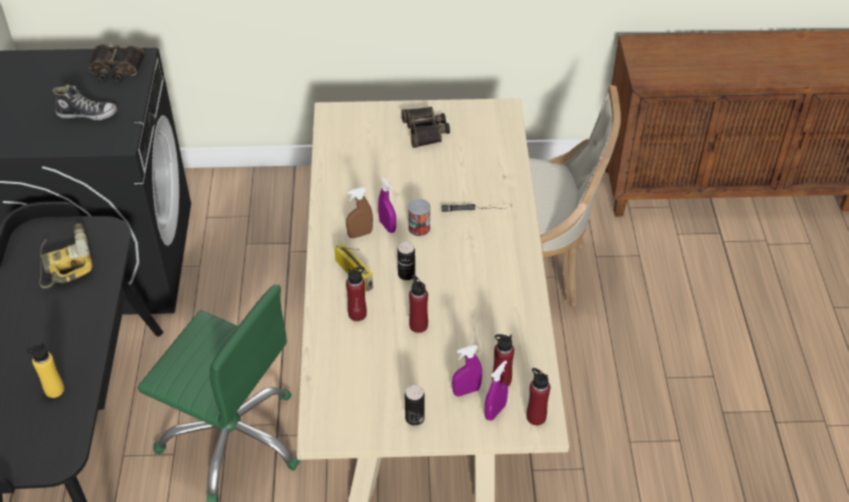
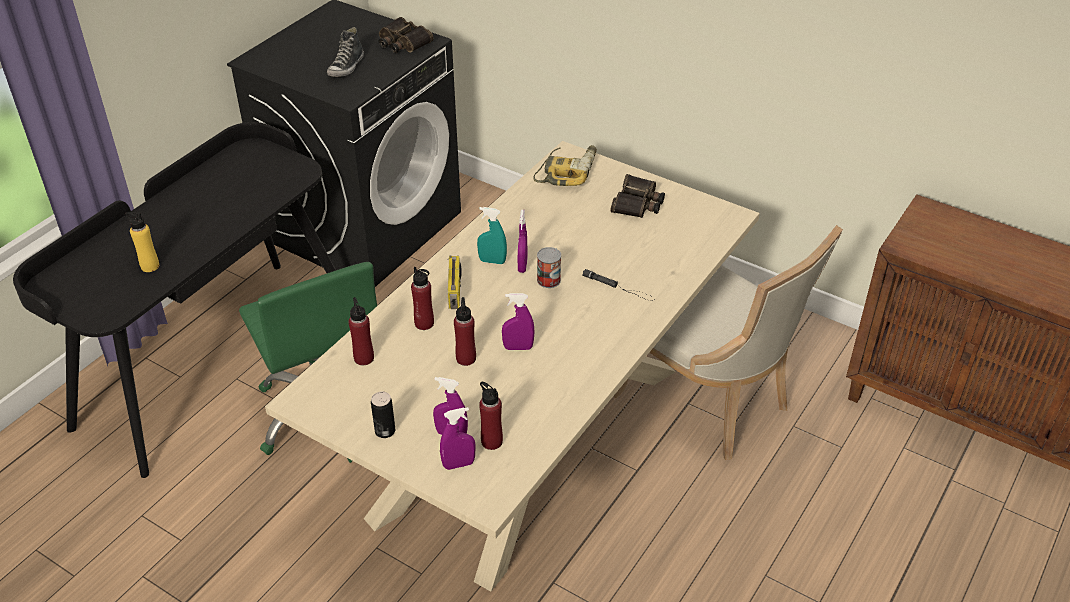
camera: 35 degrees right, 5 degrees down
(65, 261) = (251, 178): power drill -> power drill (566, 171)
(87, 114) = (346, 67): shoe -> shoe turned 75 degrees clockwise
(360, 234) = (492, 261): brown spray bottle -> turquoise spray bottle
(406, 274) = (498, 312): can -> none
(449, 295) = (518, 347): none -> purple spray bottle
(536, 417) = (490, 489): red bottle -> red bottle (364, 358)

